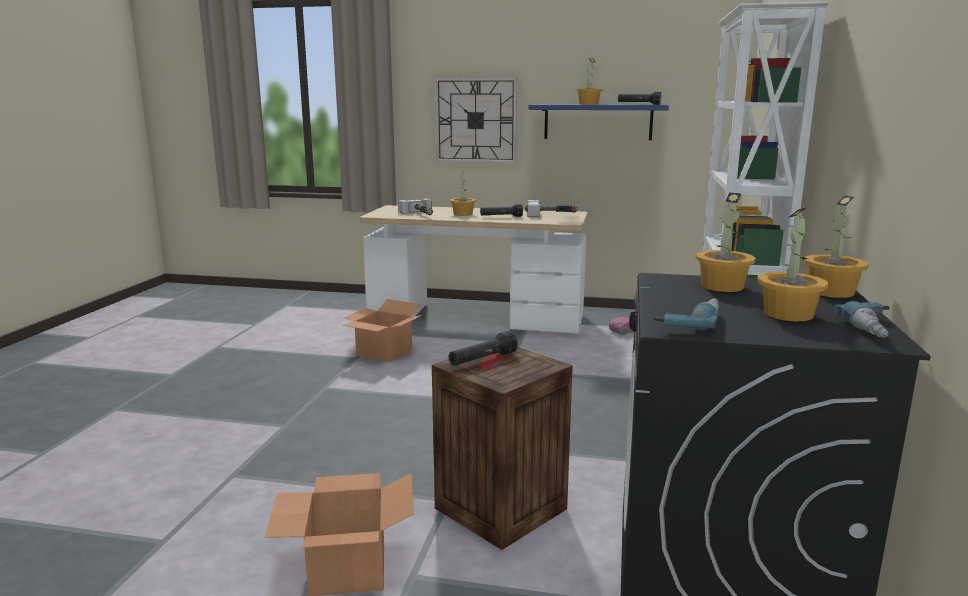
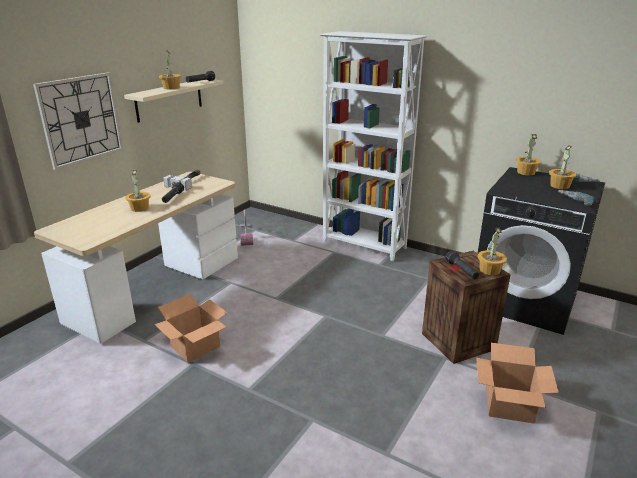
camera: 70 degrees left, 10 degrees up
(421, 214) = (115, 223): hammer -> none
(598, 122) = (169, 100): blue shelf -> beige shelf
(722, 286) = (516, 185): potted plant -> potted plant (489, 270)

